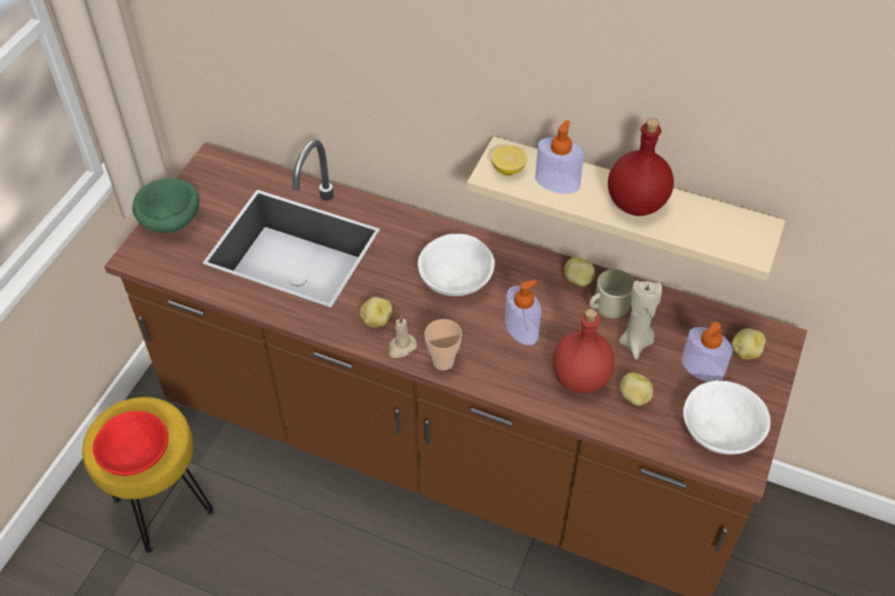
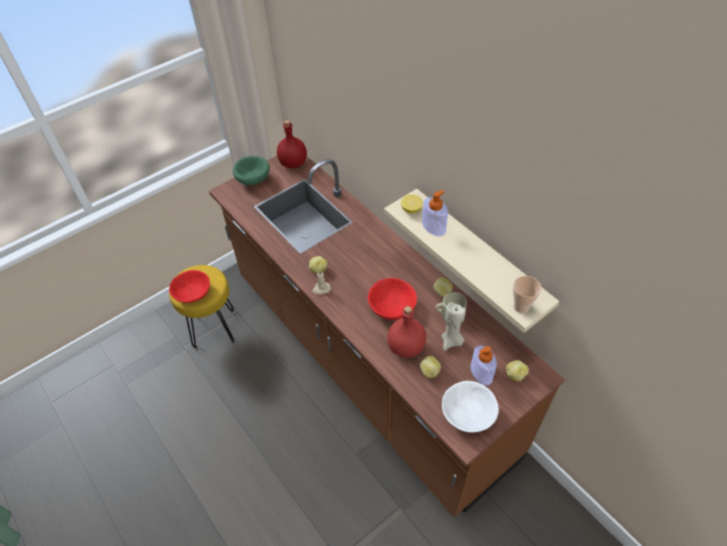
camera: 30 degrees right, 0 degrees up
(443, 362) = (337, 306): cup -> cup (521, 307)
(457, 279) = (375, 264): white bowl -> none
(521, 329) = (391, 306): soap dispenser -> red bowl
(637, 204) = (471, 256): red bottle -> red bottle (293, 163)

